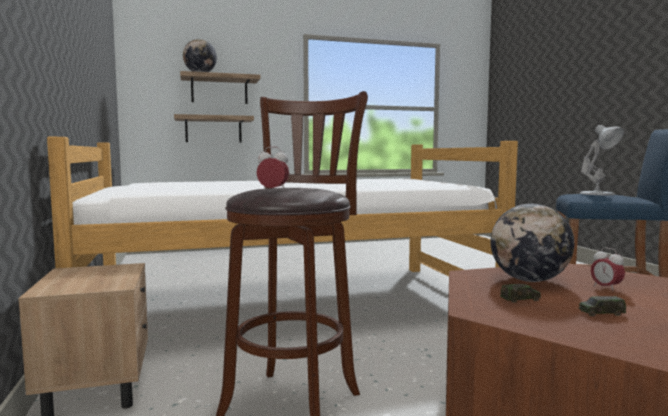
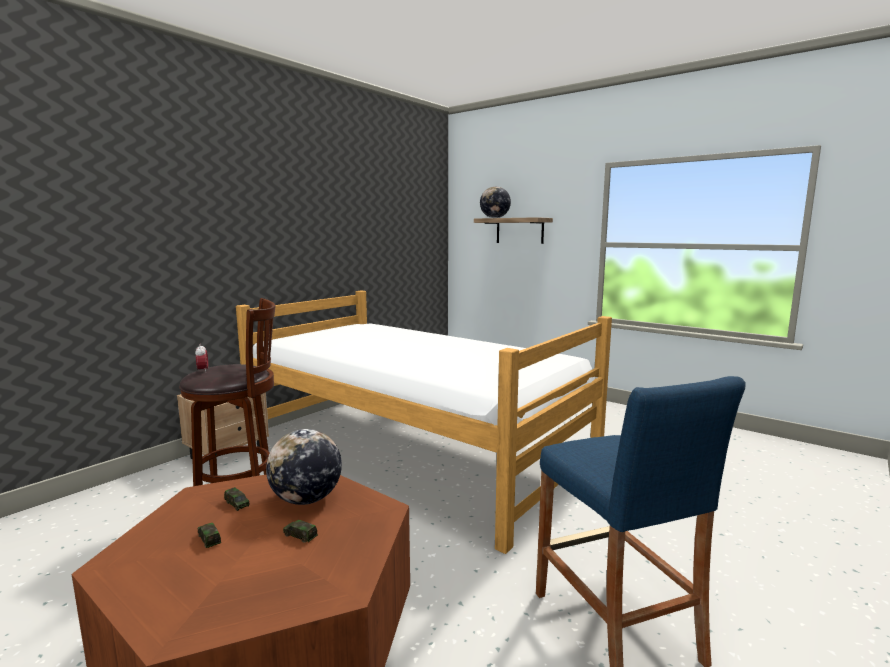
camera: 55 degrees right, 5 degrees up
(213, 129) = (513, 268): shelf -> none
(598, 194) = (616, 451): white table lamp -> none
(606, 288) = (300, 536): alarm clock -> toy car

